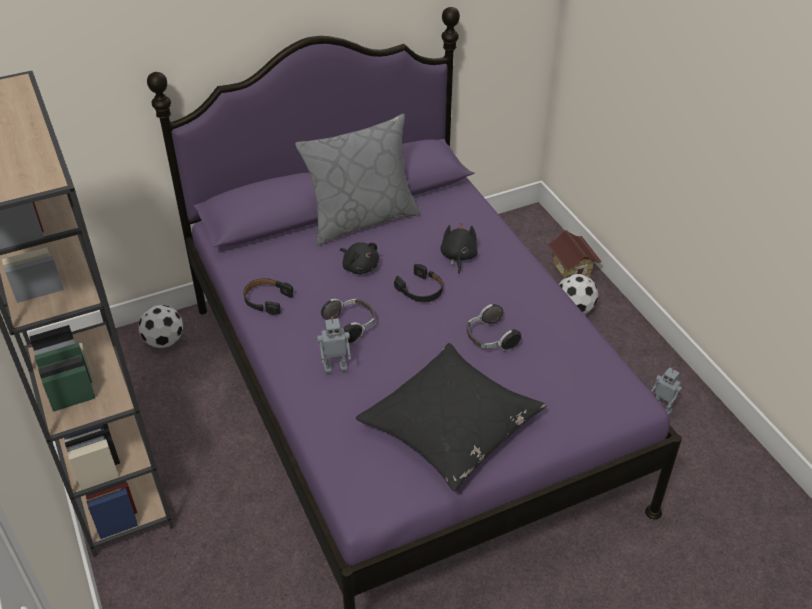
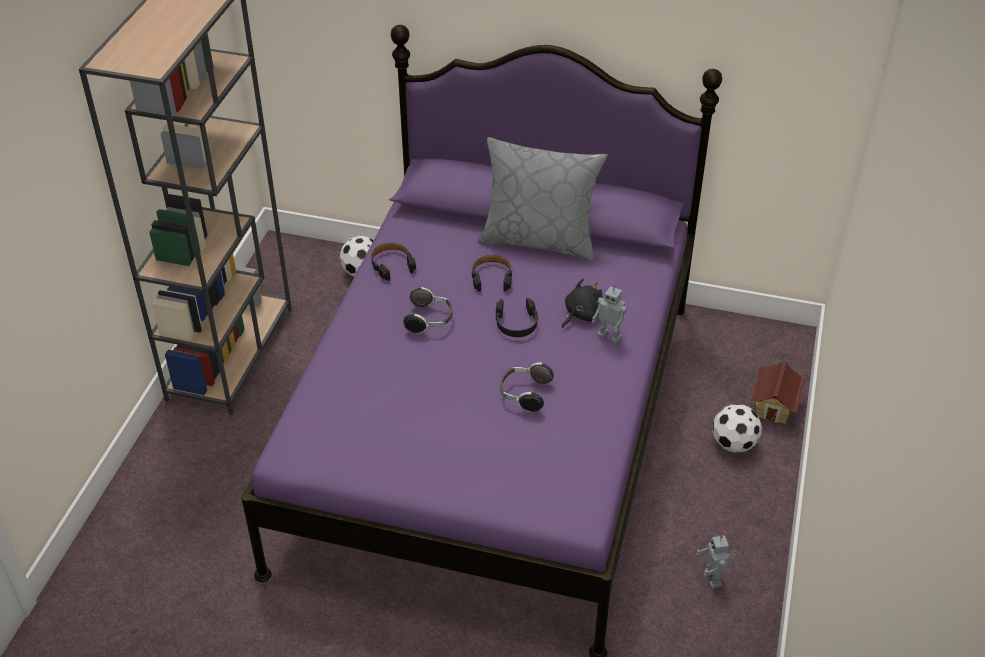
camera: 40 degrees right, 0 degrees up
(335, 367) = (381, 344): toy robot -> toy robot (610, 336)
(359, 266) = (492, 277): black plush toy -> black headphones
(450, 425) = (414, 439): black pillow -> none

